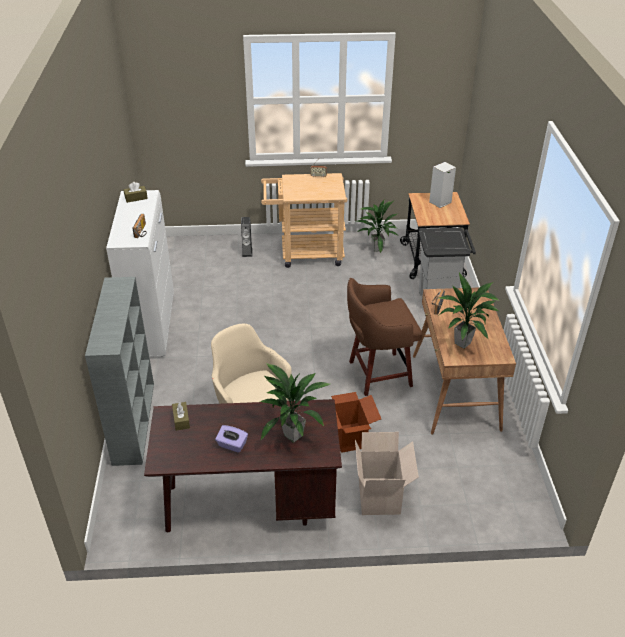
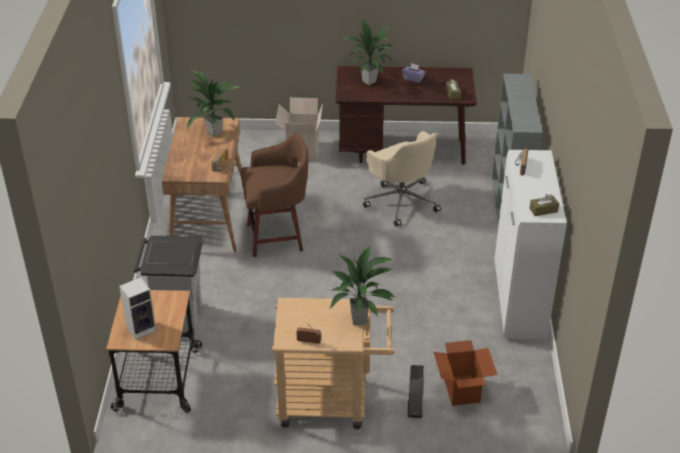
camera: 175 degrees left, 0 degrees up
(349, 437) = (317, 188): cardboard box -> cardboard box (462, 391)
(376, 249) = (228, 404): potted plant -> potted plant (359, 320)

